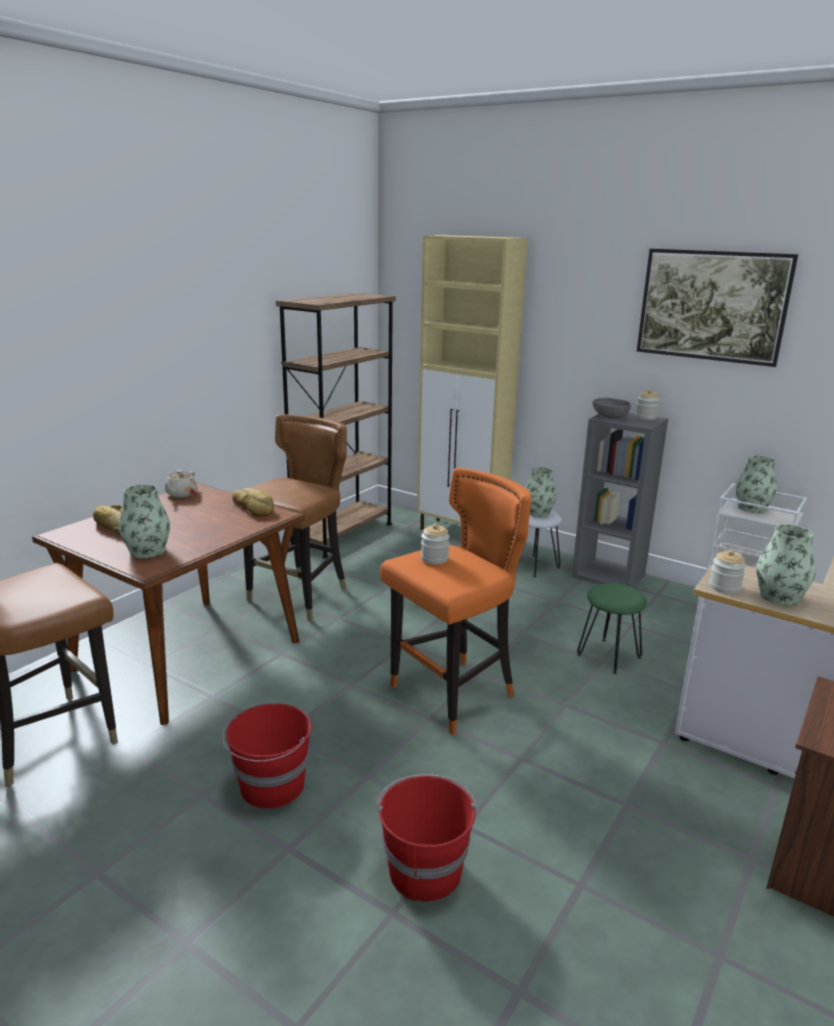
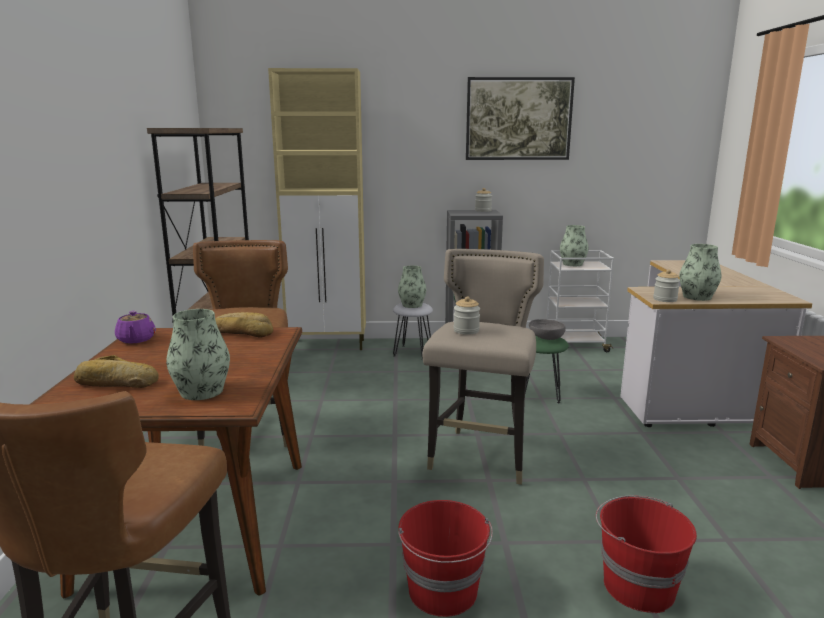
camera: 35 degrees left, 5 degrees down
(181, 494) = (136, 340): beige teapot -> purple teapot
(452, 695) = (481, 457): orange stool -> beige stool
(609, 417) = (461, 213): grey bowl -> grey bowl (545, 338)

